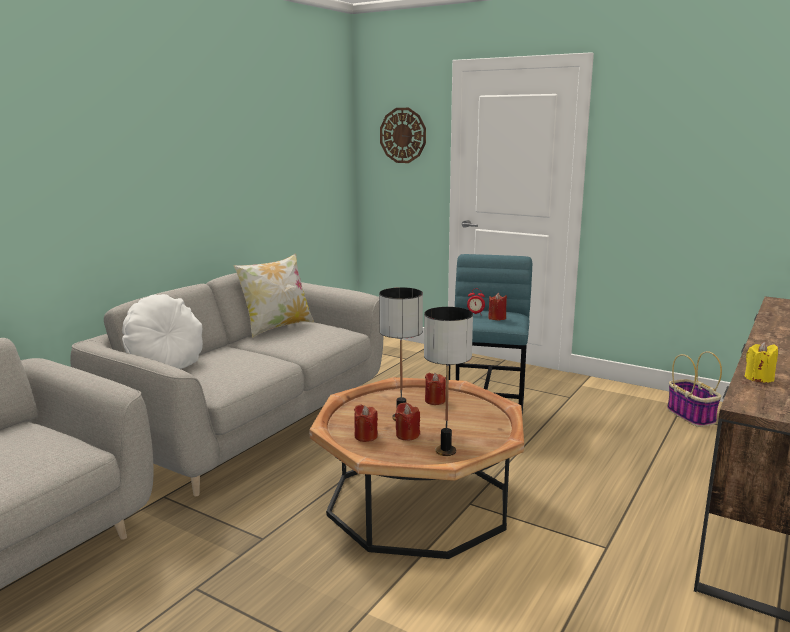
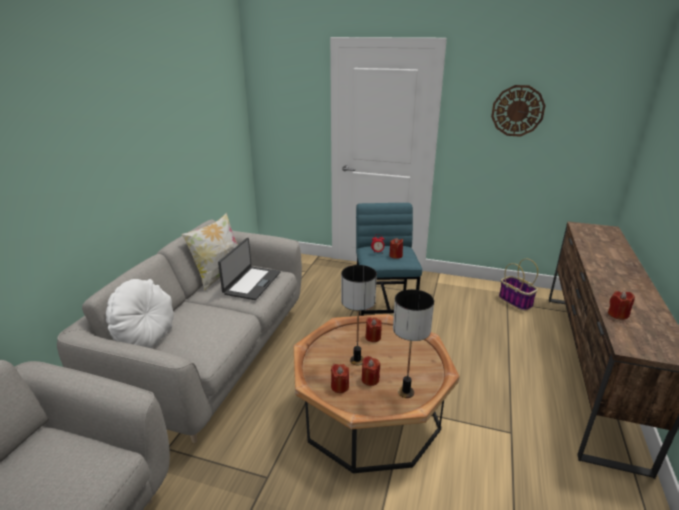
camera: 15 degrees left, 10 degrees up
(309, 335) = (251, 283): none -> laptop
(403, 135) = (289, 97): wall clock -> wall clock (517, 111)
(758, 378) = (617, 314): yellow candle -> red candle

